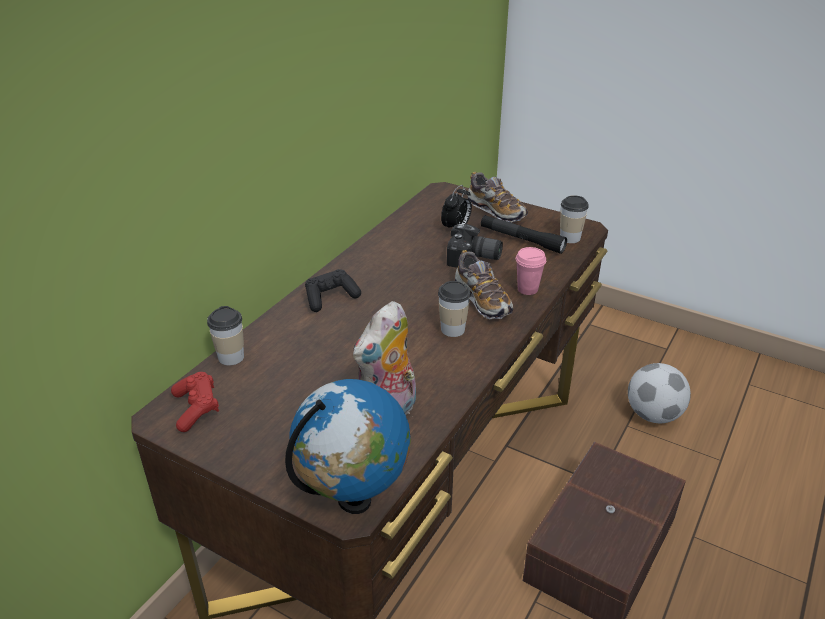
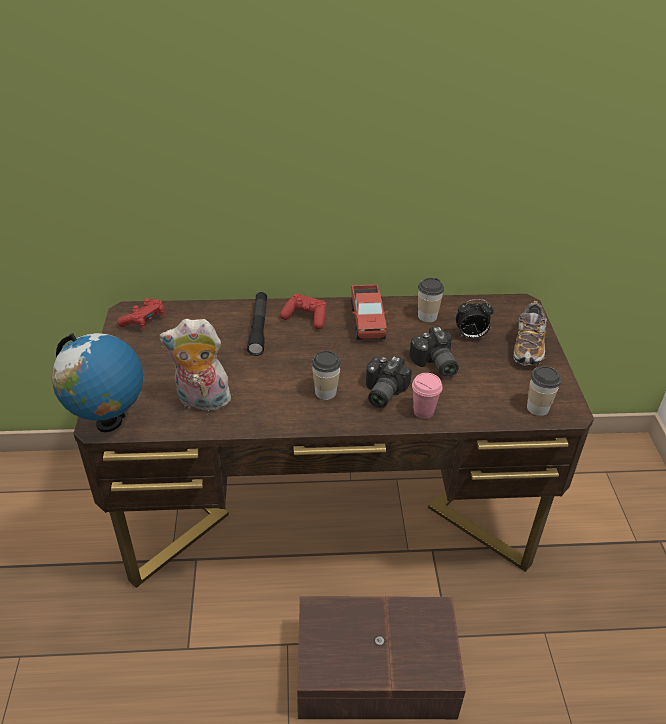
camera: 55 degrees right, 5 degrees up
(231, 357) = (203, 309): cup -> cup (427, 316)
(330, 298) = (306, 318): black game controller -> red game controller
(379, 268) = (367, 322): none -> toy truck
(482, 300) = (381, 392): shoe -> camera
(521, 240) = (498, 379): black flashlight -> black flashlight (258, 328)
(653, 414) = (582, 649): football -> none

